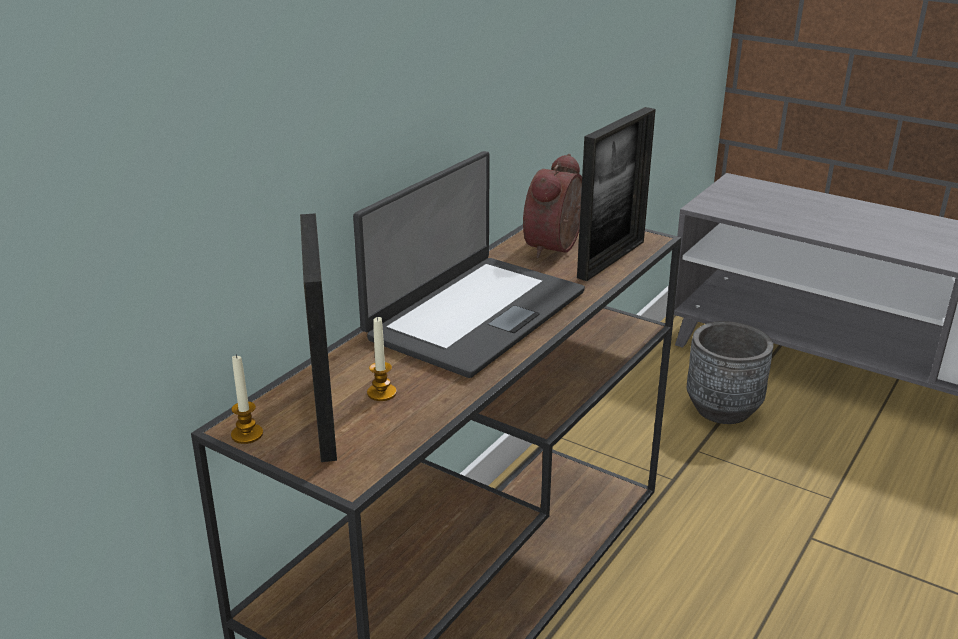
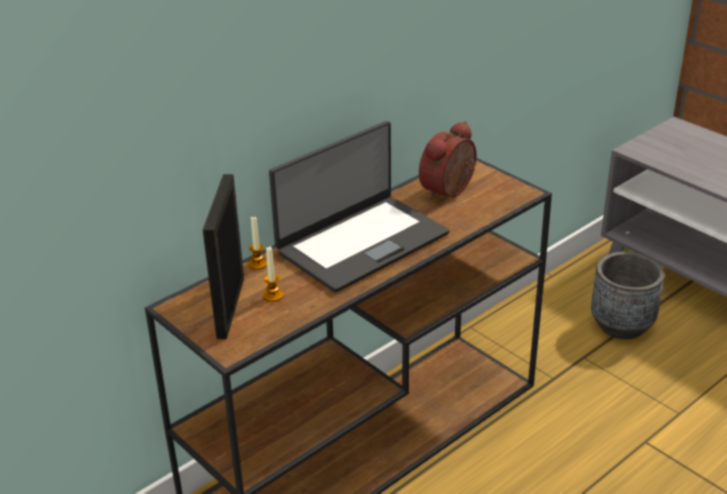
camera: 15 degrees right, 5 degrees up
(247, 434) = (178, 313): candle -> candle (257, 264)
(611, 259) = (485, 207): picture frame -> none

